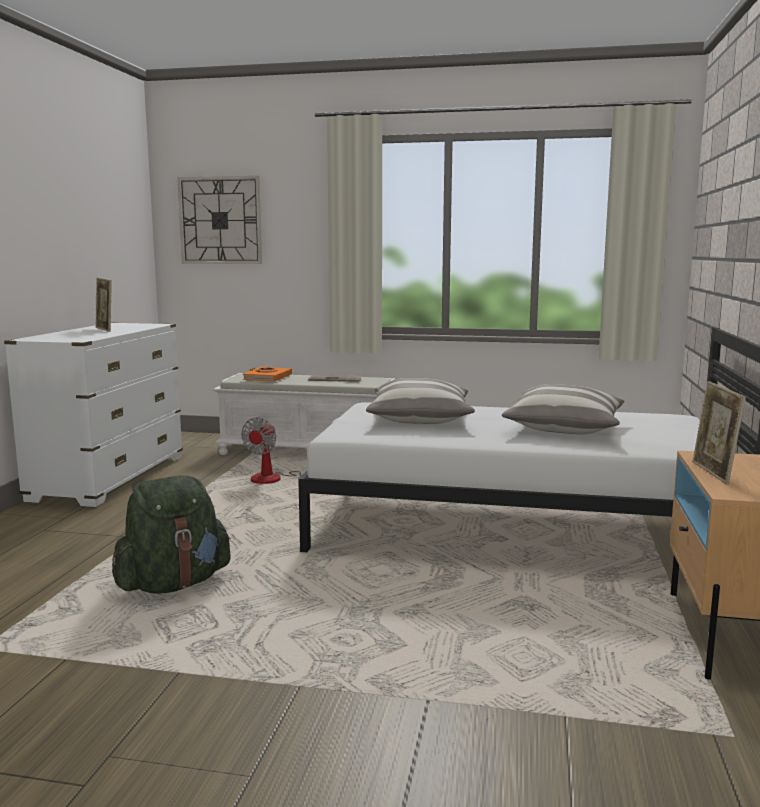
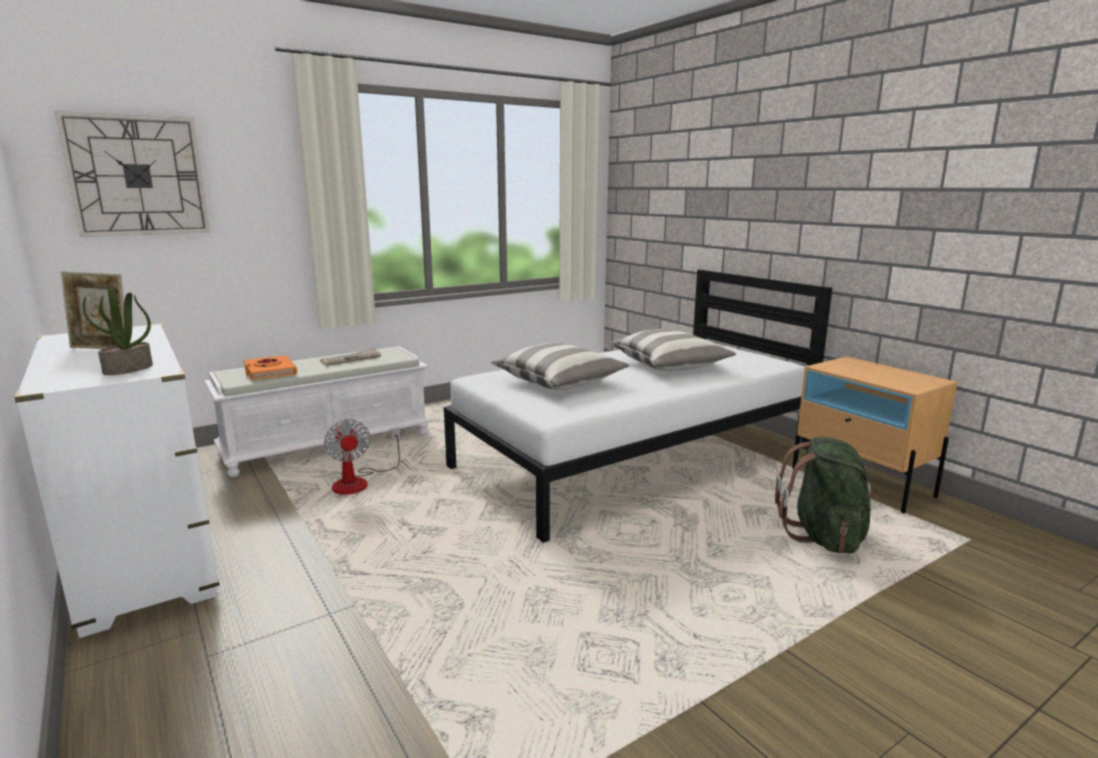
camera: 45 degrees left, 5 degrees up
(74, 338) = (128, 369): none -> potted plant
(174, 584) = (510, 629): green backpack -> green backpack (824, 536)
(713, 473) = (866, 377): picture frame -> none

